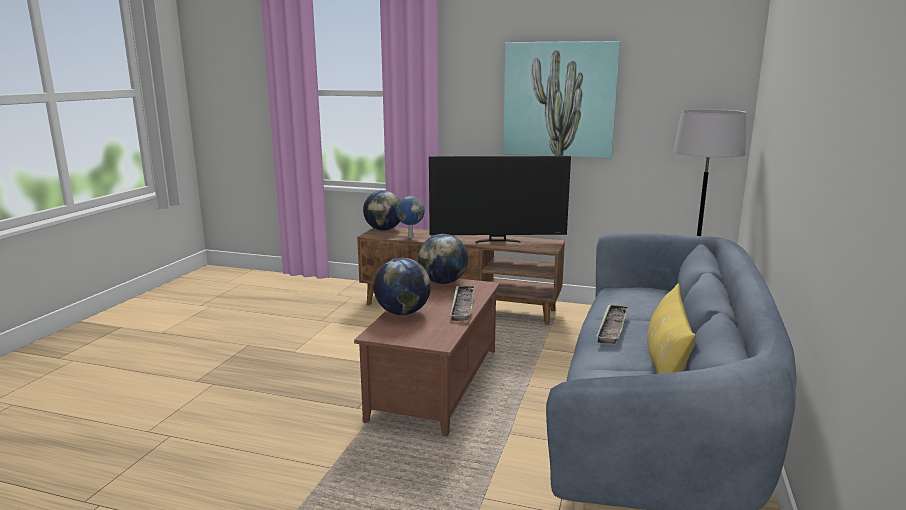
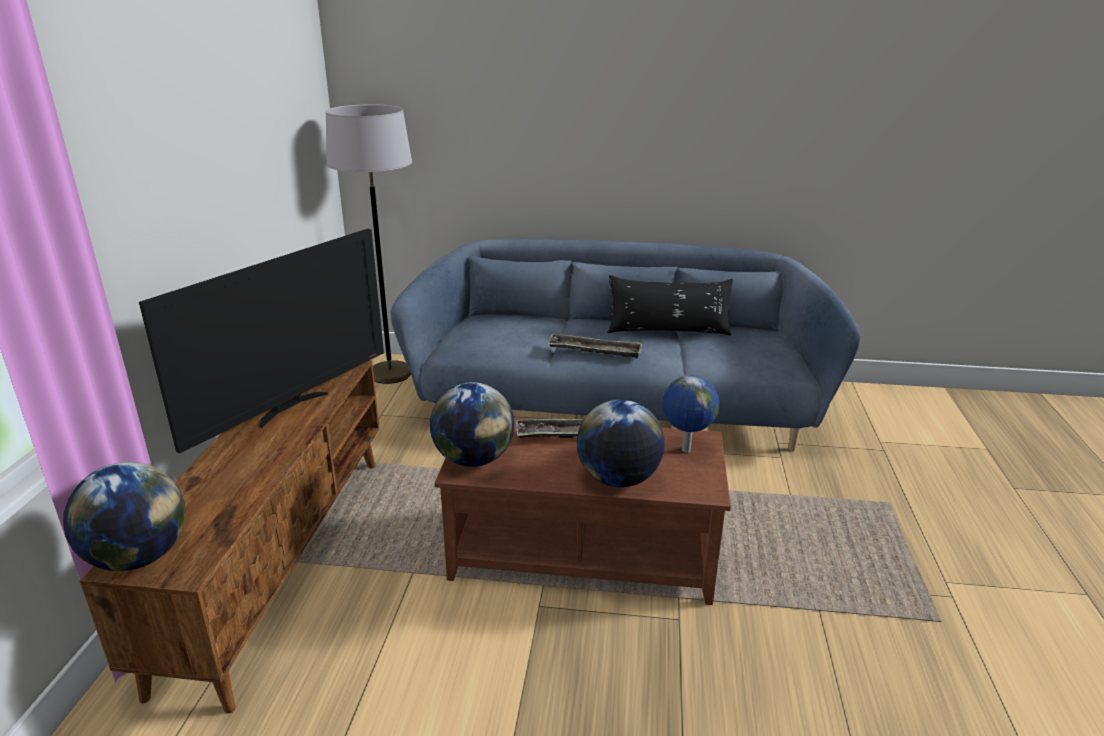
camera: 100 degrees left, 10 degrees up
(410, 237) = (233, 505): globe -> globe (685, 450)
(497, 241) = (290, 407): television -> television turned 45 degrees clockwise
(559, 100) = (206, 136): picture -> none
(666, 361) = (668, 331): yellow pillow -> black pillow

